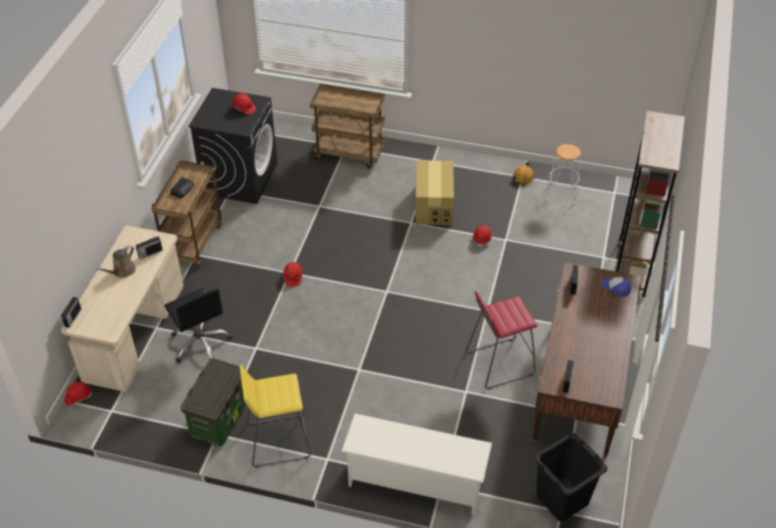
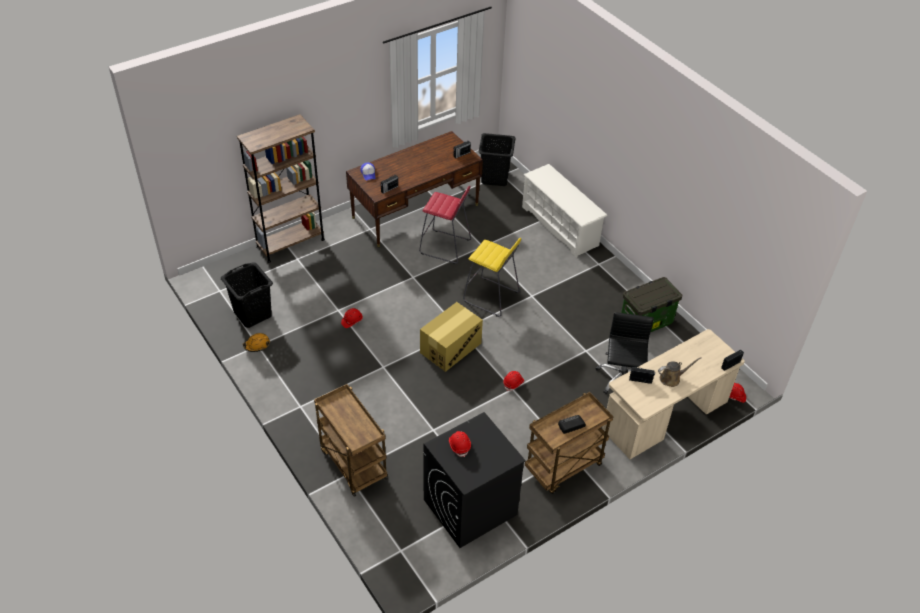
camera: 140 degrees left, 0 degrees up
(277, 440) = (619, 290): yellow stool -> yellow stool (491, 297)
(433, 206) = (350, 368): cardboard box -> cardboard box (451, 348)
(561, 193) = (252, 314): white stool -> black laundry basket

